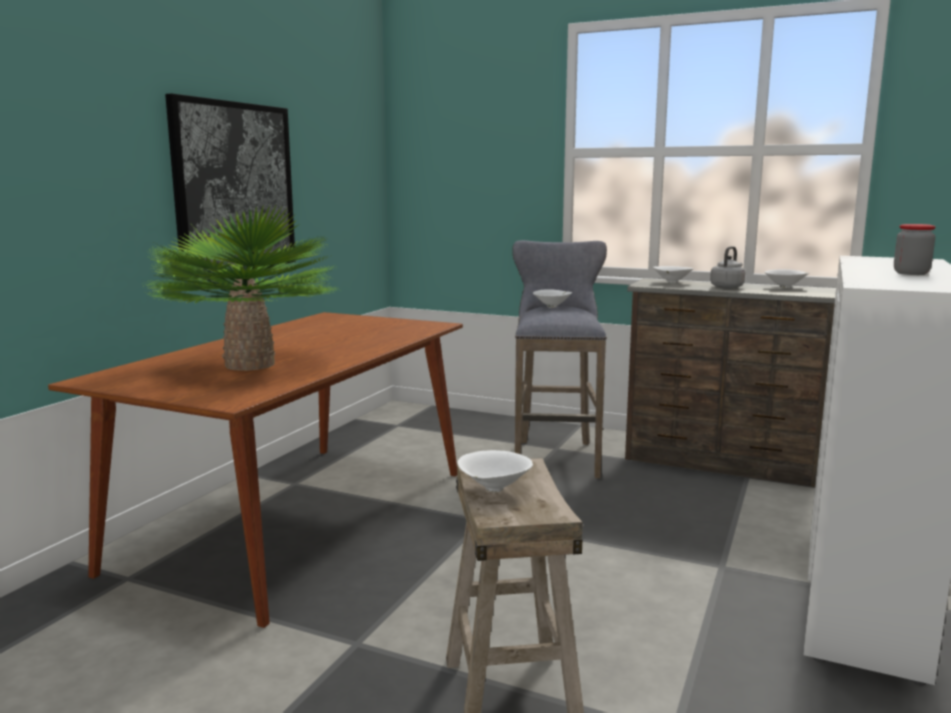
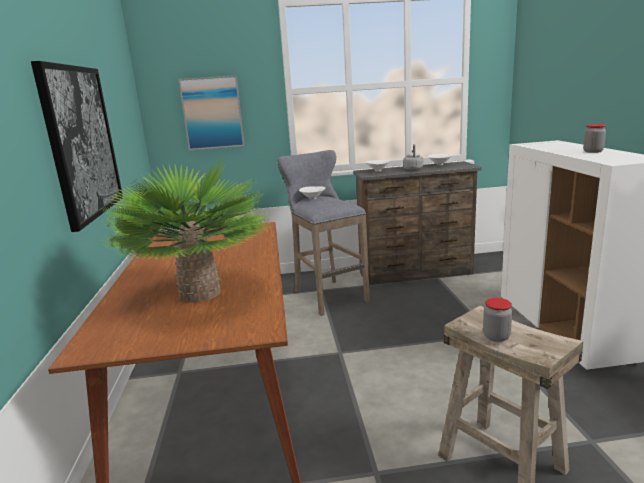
camera: 30 degrees left, 5 degrees up
(467, 176) = (212, 113): none -> picture
(493, 489) = (496, 337): white bowl -> jar

